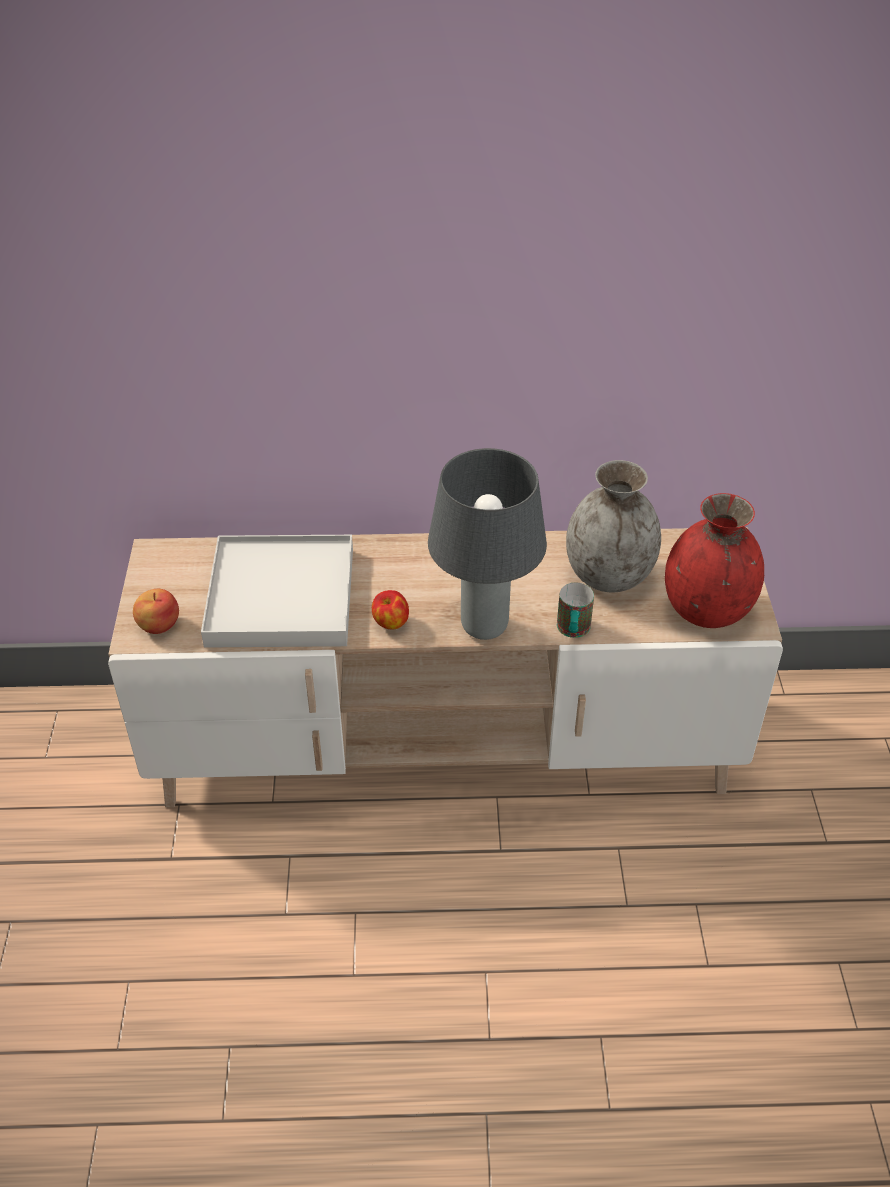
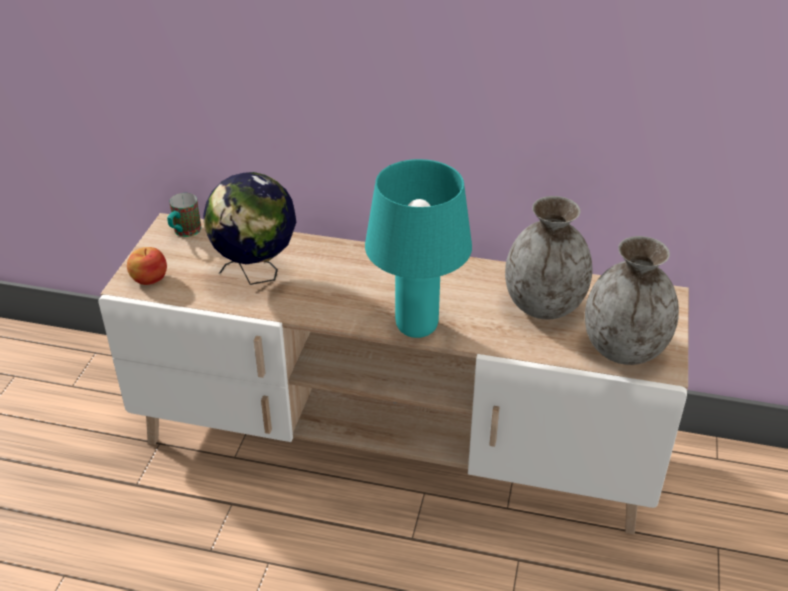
camera: 15 degrees right, 5 degrees down
(281, 596) = (256, 274): white tray -> globe
(390, 623) = (337, 310): apple -> none
(483, 626) = (415, 326): grey table lamp -> turquoise table lamp
(573, 631) = (493, 345): mug -> mug (184, 233)
(707, 610) = (624, 349): red vase -> grey vase

